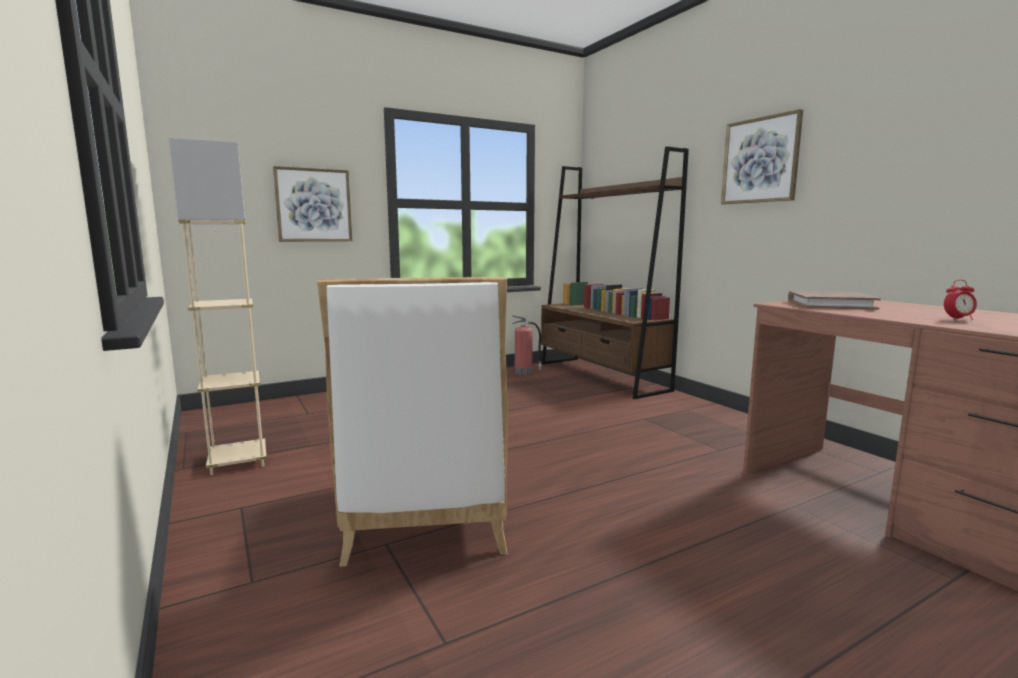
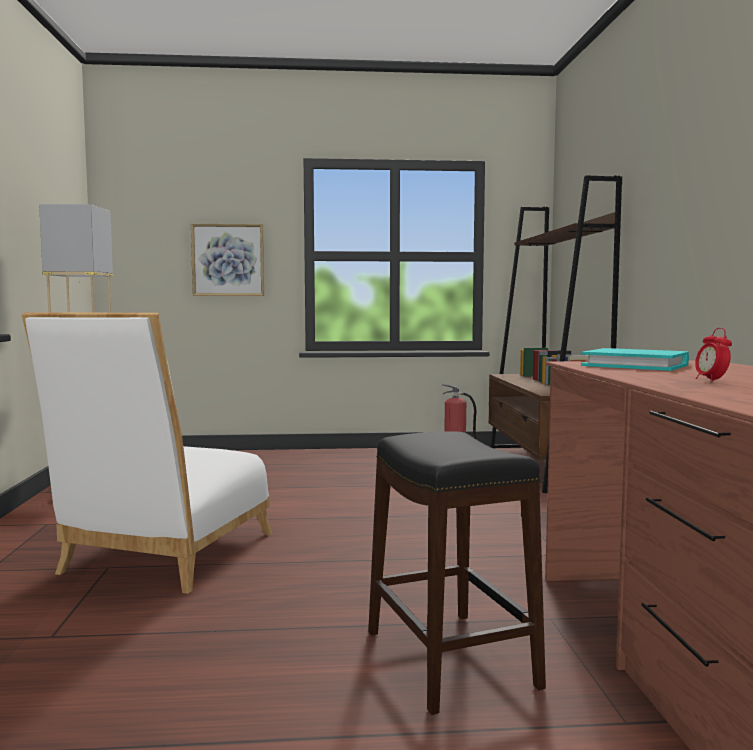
camera: 25 degrees right, 5 degrees down
(760, 160) = (680, 185): picture -> none
(789, 560) = (449, 659): none -> black stool
(830, 305) = (635, 365): brown book -> turquoise book
(957, 319) = (711, 381): alarm clock -> alarm clock turned 60 degrees clockwise

